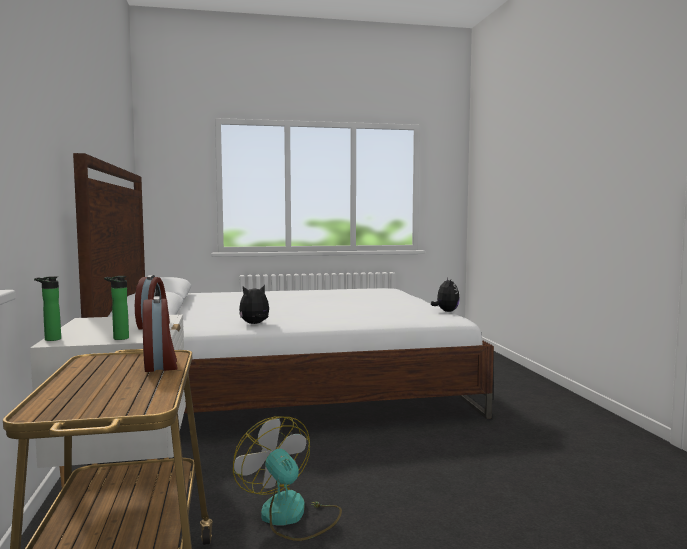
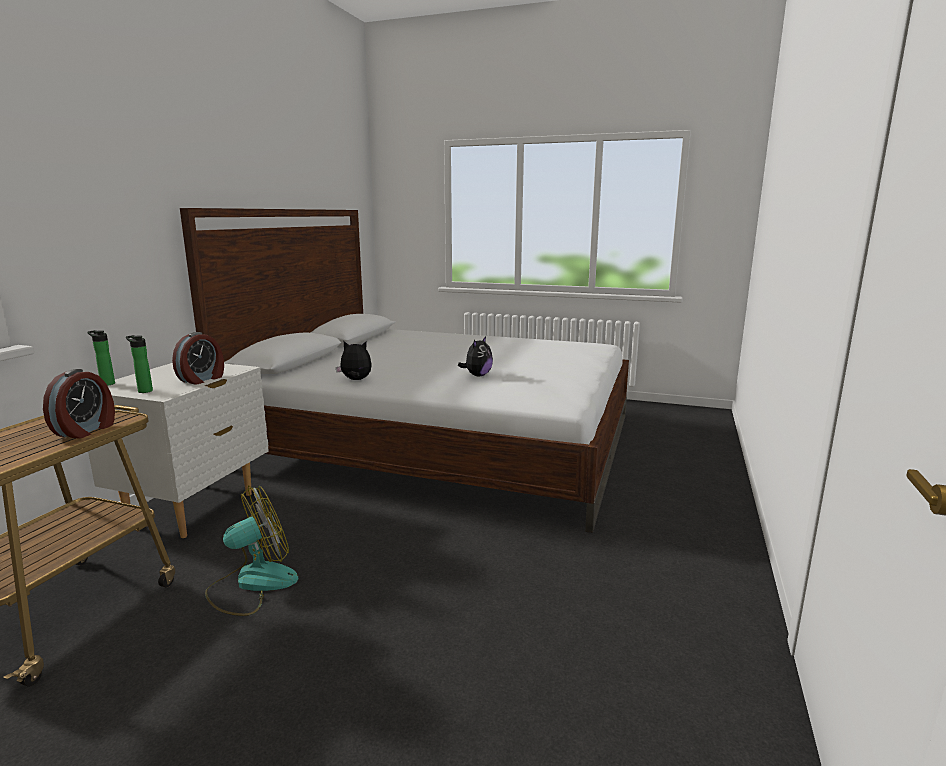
camera: 30 degrees right, 10 degrees up
(291, 516) = (252, 583): fan -> fan turned 60 degrees clockwise
(446, 311) = (584, 391): plush toy -> plush toy (477, 375)

